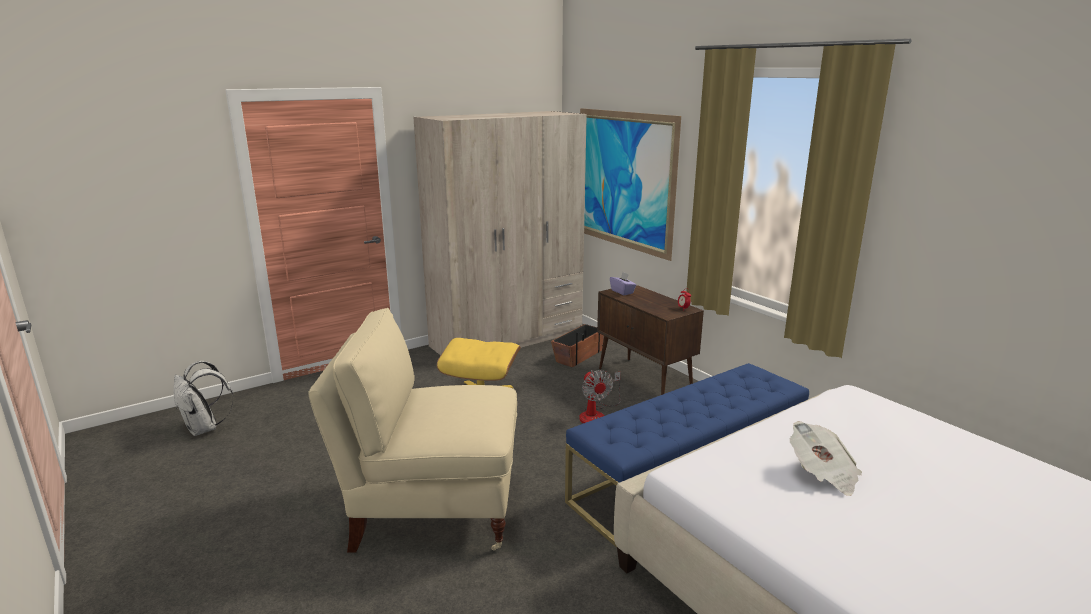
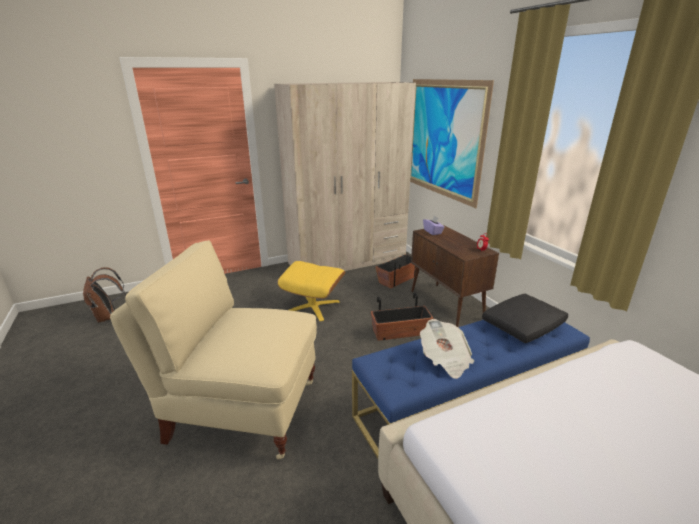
camera: 10 degrees right, 5 degrees up
(205, 428) = (108, 317): white backpack -> brown backpack
(597, 414) = (400, 332): fan -> planter
(739, 384) = (522, 326): none -> black pillow
(823, 474) = (597, 456): newspaper -> newspaper (445, 359)

